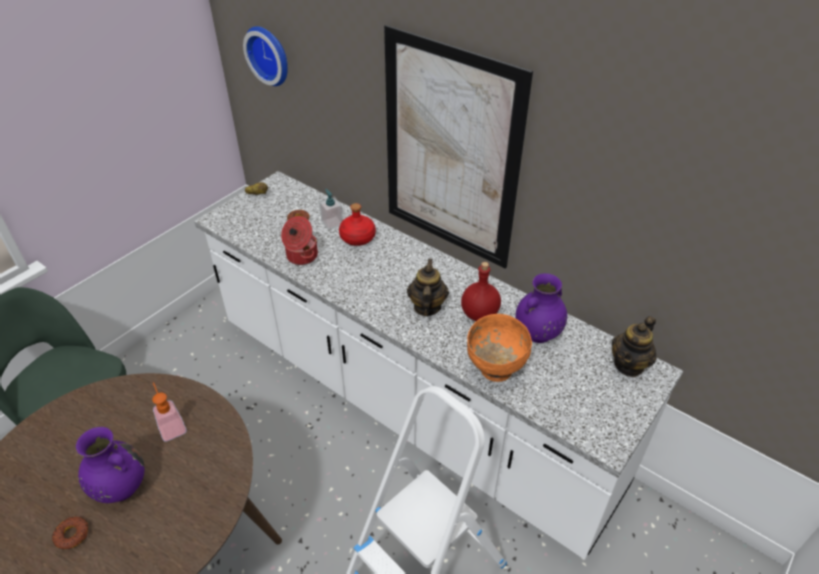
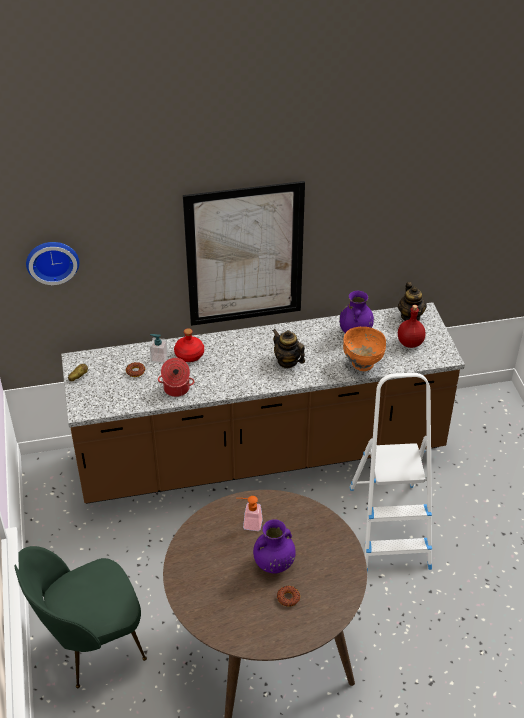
camera: 50 degrees left, 0 degrees up
(409, 402) = (262, 455): white counter -> brown counter
(480, 314) = (317, 344): red bottle -> red bottle (410, 342)

